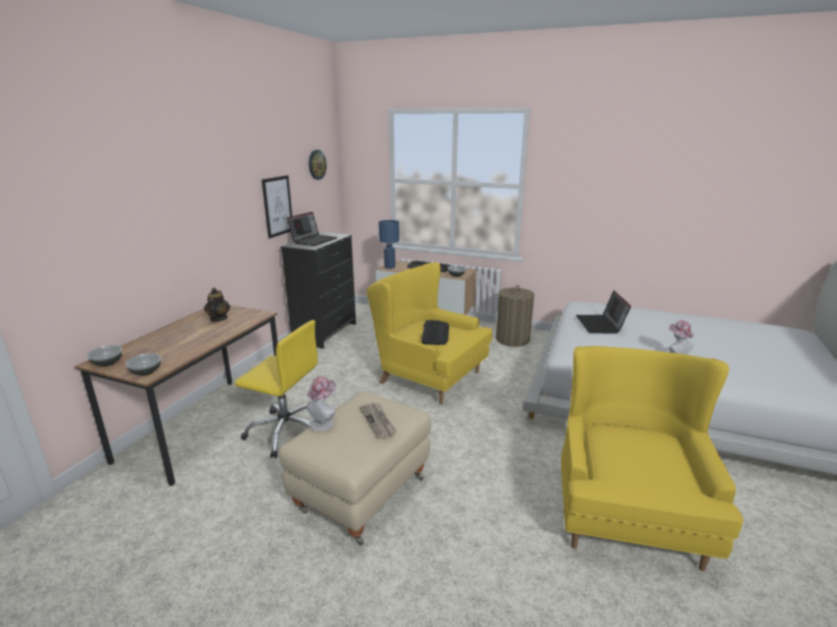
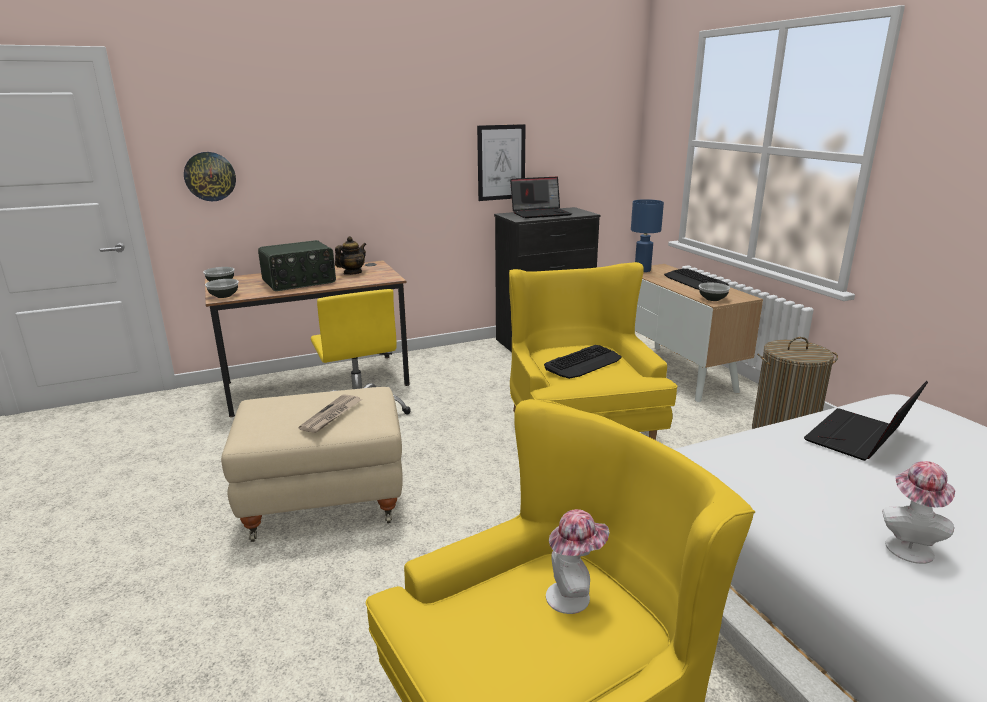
camera: 45 degrees right, 0 degrees up
(190, 339) = (299, 282): none -> radio
(316, 164) = (586, 115): wall clock -> wall clock (210, 176)
(324, 422) = (294, 395): hat -> hat (573, 596)

